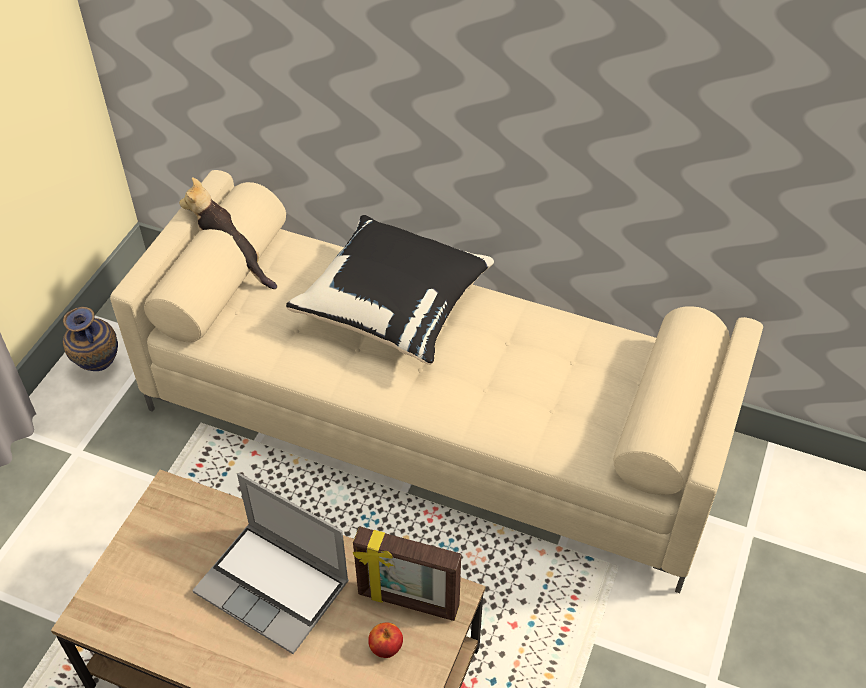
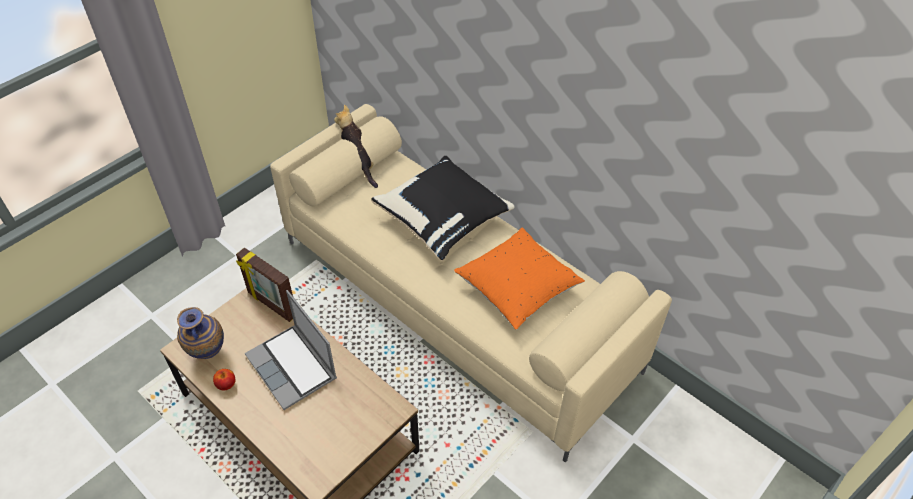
camera: 20 degrees right, 0 degrees up
(99, 368) = (272, 209): vase -> vase (208, 354)
(385, 647) = (340, 425): apple -> apple (226, 385)
(408, 602) = (366, 403): picture frame -> picture frame (271, 305)
(543, 373) = (517, 288): none -> orange pillow

